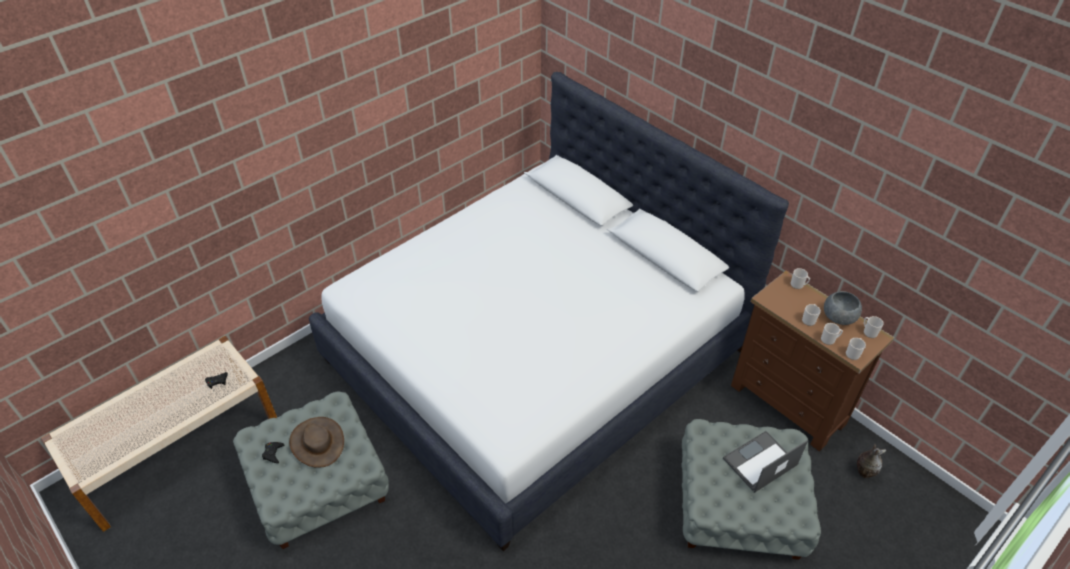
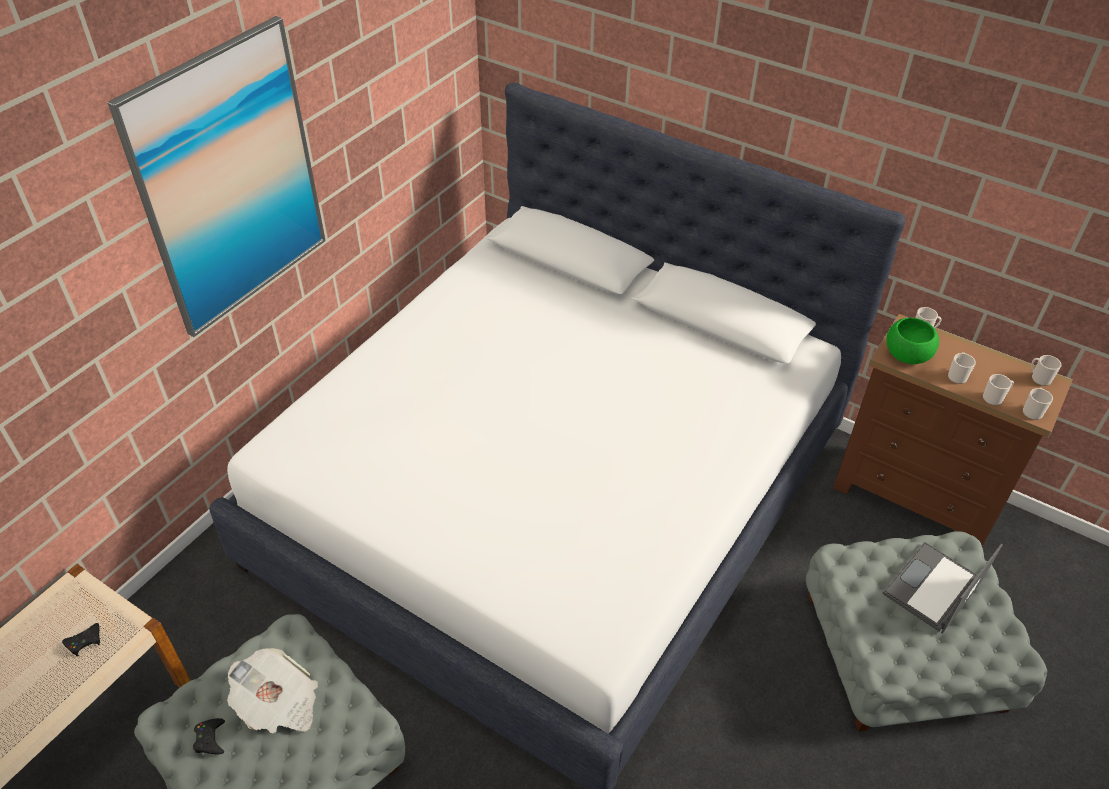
camera: 15 degrees left, 0 degrees up
(317, 442) = (279, 704): brown hat -> newspaper
(349, 116) = (230, 180): none -> picture
(778, 299) = (906, 355): none -> green bowl
(839, 317) = (993, 365): grey bowl -> none
(863, 472) = (1041, 571): vase -> none

